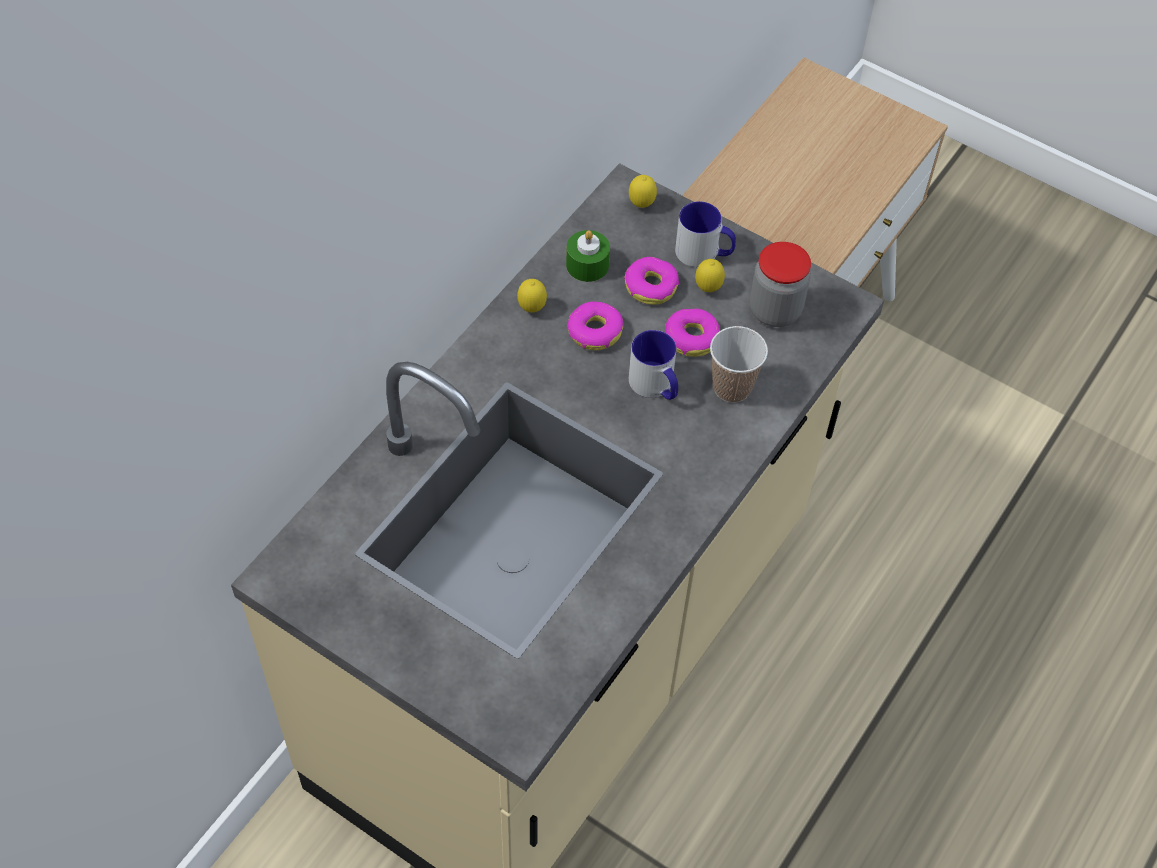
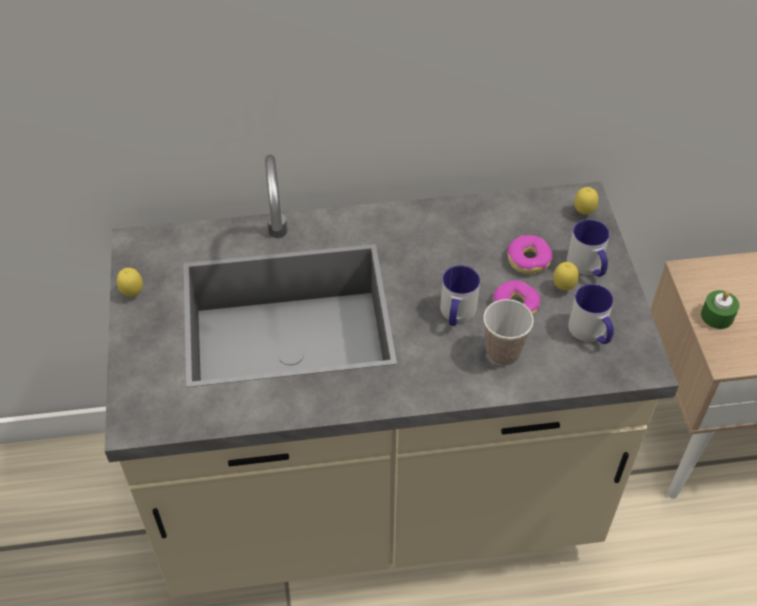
camera: 50 degrees right, 5 degrees down
(532, 309) = (441, 218): lemon -> lemon (133, 293)
(587, 265) = (505, 220): green candle -> green candle (717, 316)
(594, 331) = (461, 257): donut -> none
(775, 310) = (591, 332): jar -> mug

